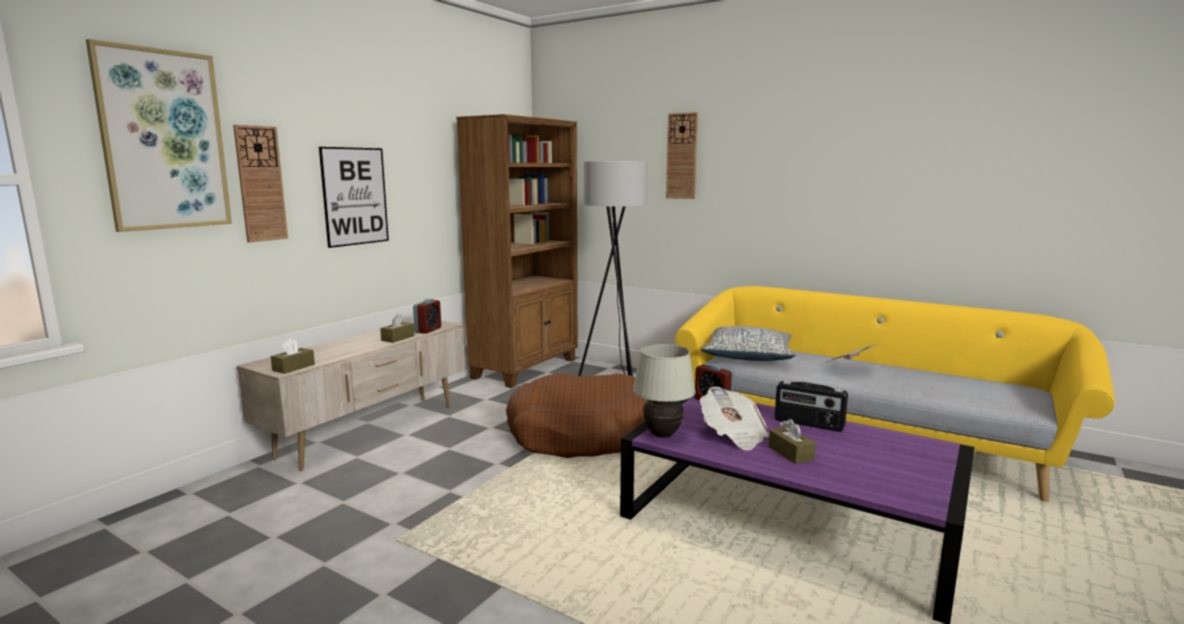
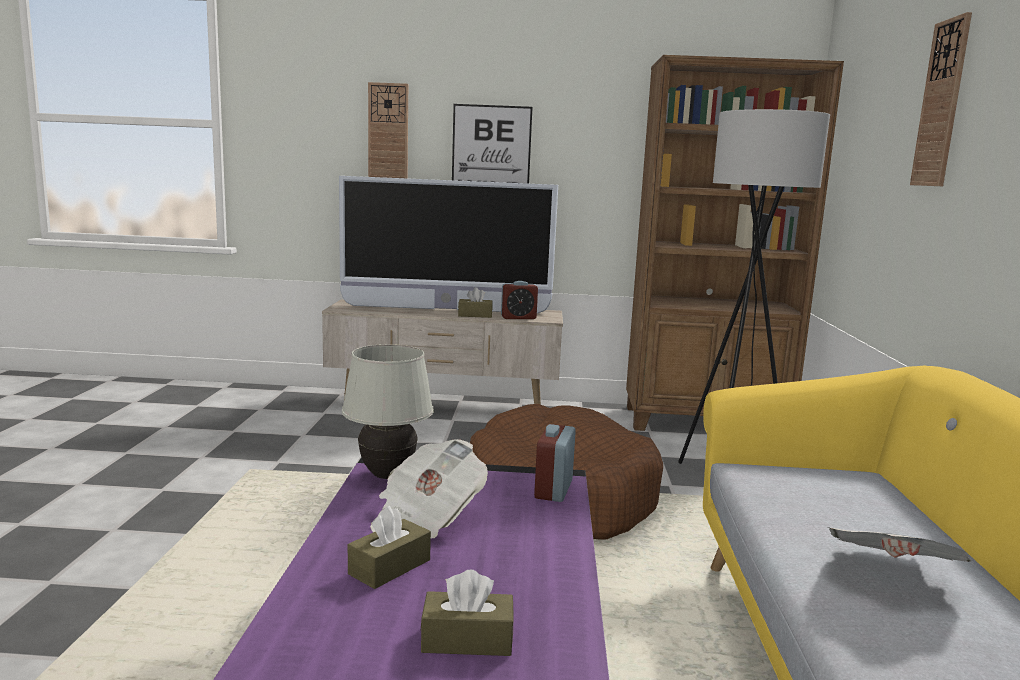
camera: 60 degrees right, 0 degrees up
(163, 140) = (309, 96): picture -> none
(293, 367) = (350, 309): brown tissue box -> brown tissue box (467, 640)
(359, 342) = (445, 309): none -> television
(747, 356) = (802, 483): pillow -> none
(808, 424) = (538, 573): radio -> none

